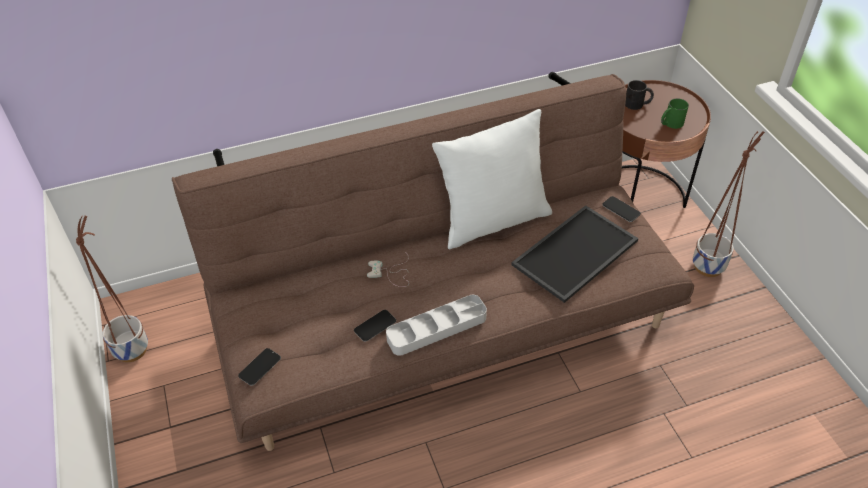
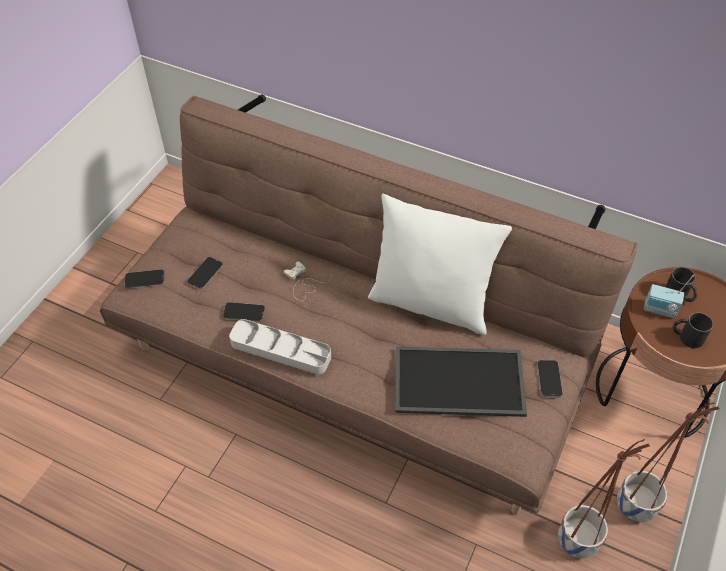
camera: 45 degrees right, 5 degrees up
(131, 349) = (147, 213): planter -> planter (577, 540)
(305, 324) = (205, 273): none -> phone
(639, 119) = (659, 311): none -> radio
(670, 123) = (686, 337): green mug -> black mug

